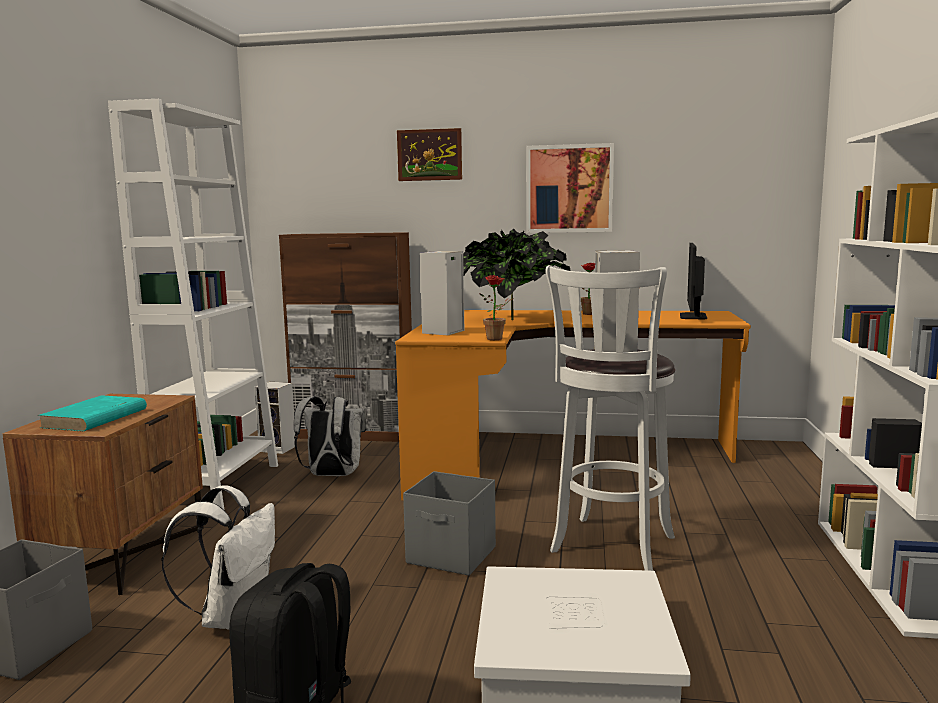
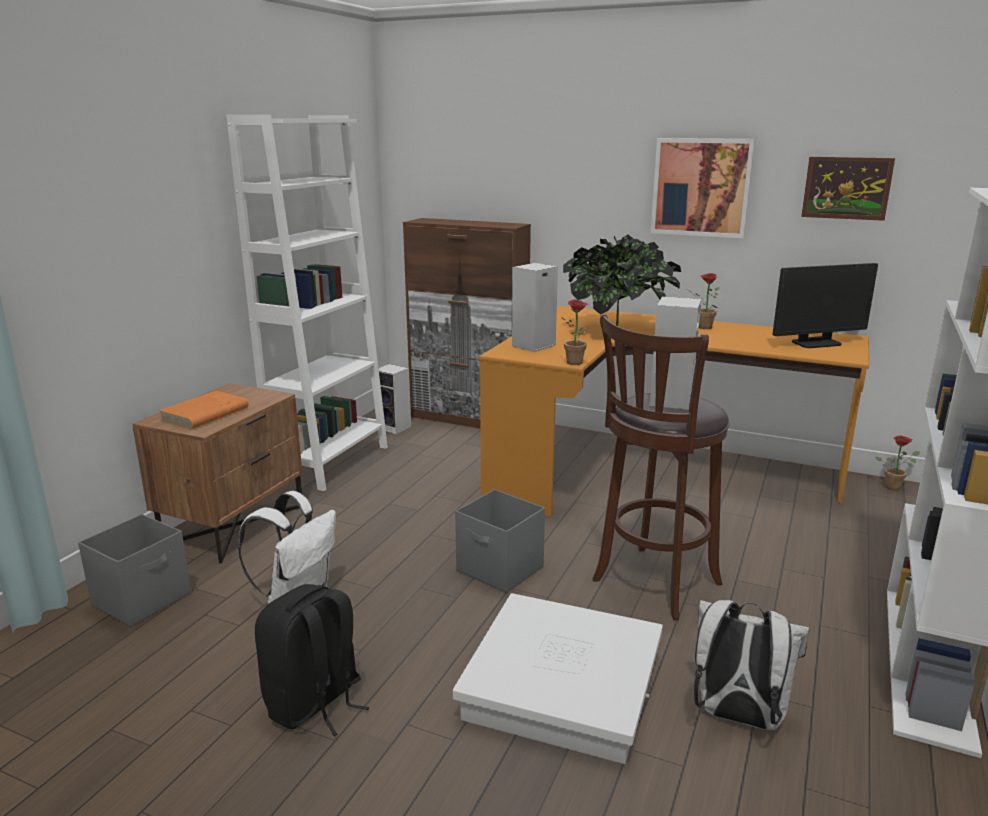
camera: 15 degrees right, 10 degrees up
(94, 419) = (205, 415): turquoise book -> orange book
(332, 475) = (430, 465): white backpack -> white backpack (737, 717)
(429, 155) = (556, 143): picture -> picture (846, 188)
(611, 547) = (653, 584): white stool -> brown stool
(693, 316) = (816, 343): monitor -> monitor turned 135 degrees counterclockwise
(769, 445) = (894, 486): none -> potted plant

